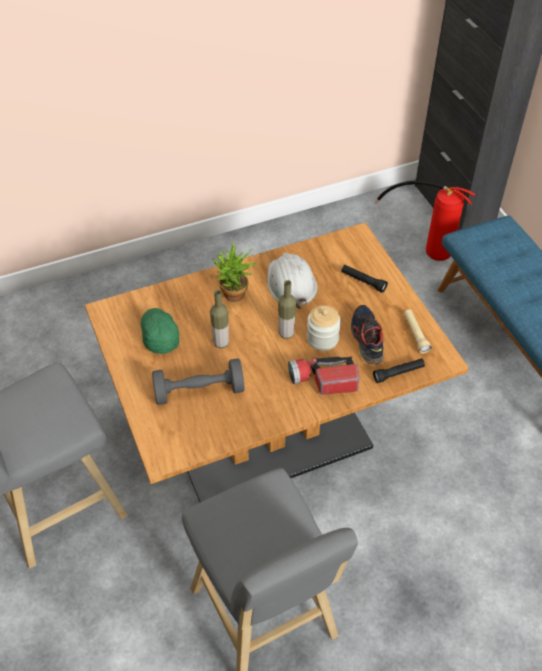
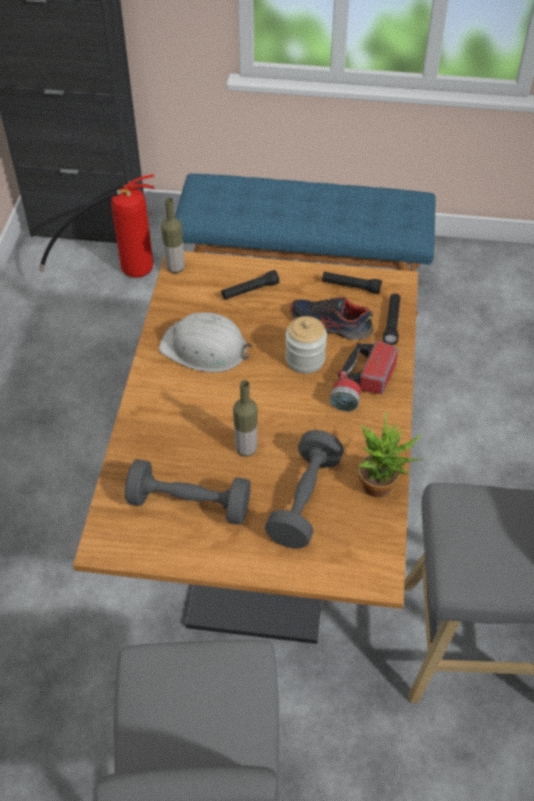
camera: 60 degrees left, 0 degrees up
(159, 335) = (189, 504): green cap -> grey dumbbell
(234, 298) = (186, 407): potted plant -> potted plant (382, 488)
(286, 333) = (275, 385): bottle -> bottle (175, 268)
(415, 334) = (351, 287): beige flashlight -> black flashlight

